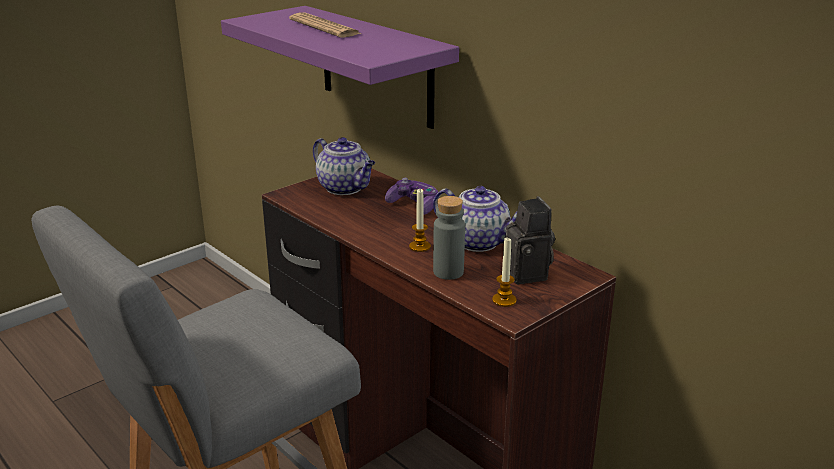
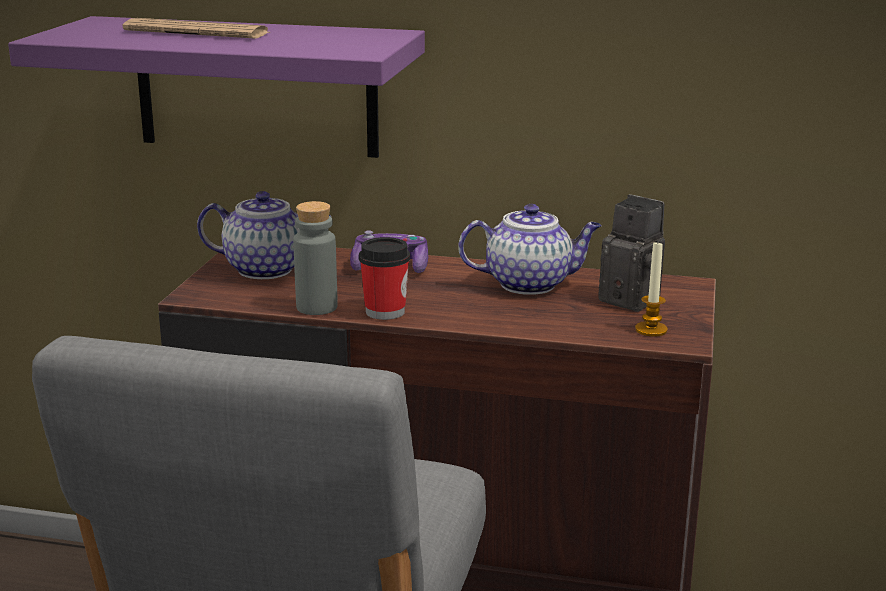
camera: 35 degrees left, 5 degrees down
(365, 235) = (385, 312): none -> cup
(419, 247) = (471, 305): candle -> none
(448, 272) = (547, 321): grey bottle -> grey bottle (317, 307)

